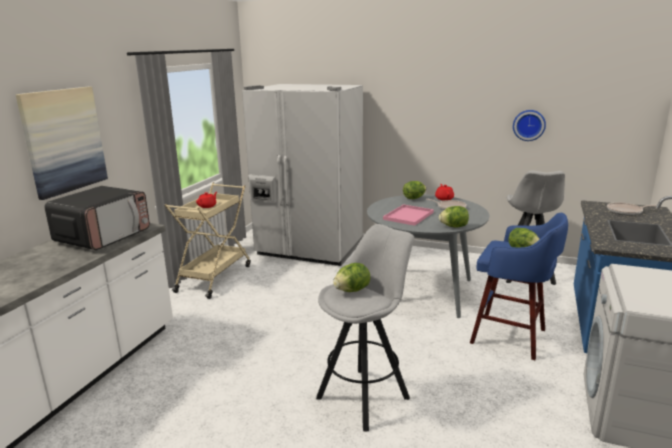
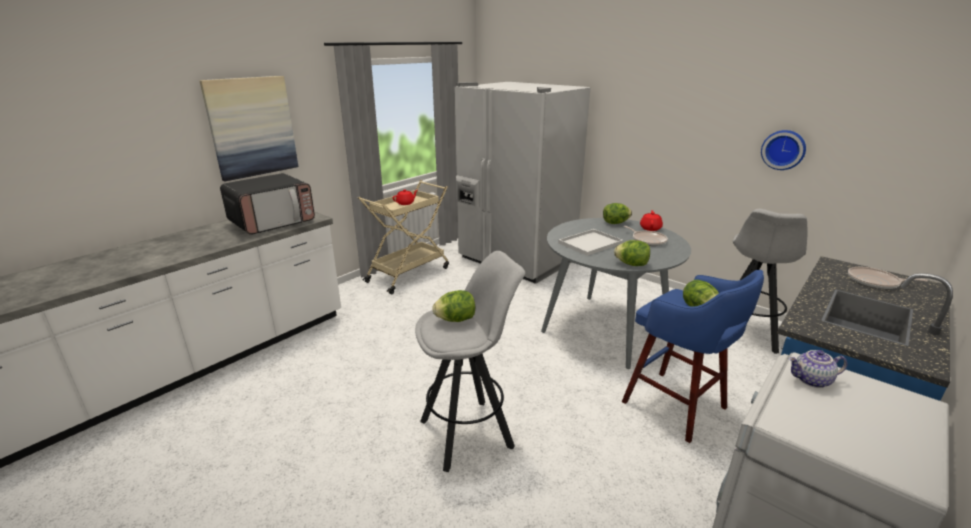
camera: 20 degrees right, 5 degrees up
(408, 216) = (590, 243): pink tray -> white tray
(636, 278) = (811, 381): none -> teapot

